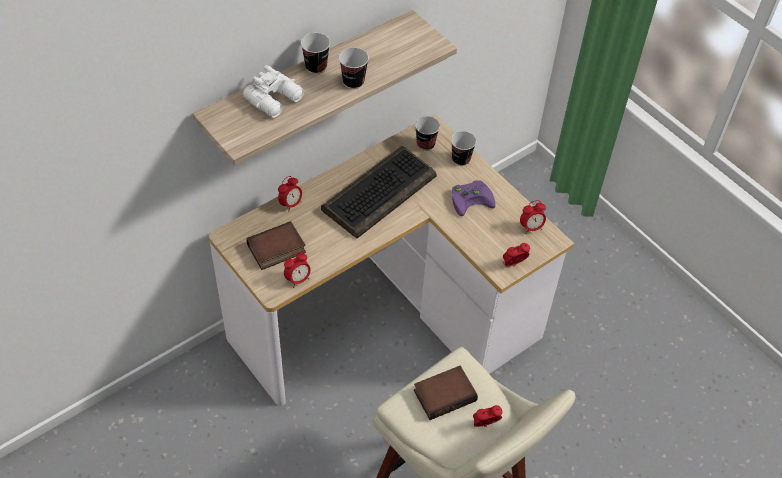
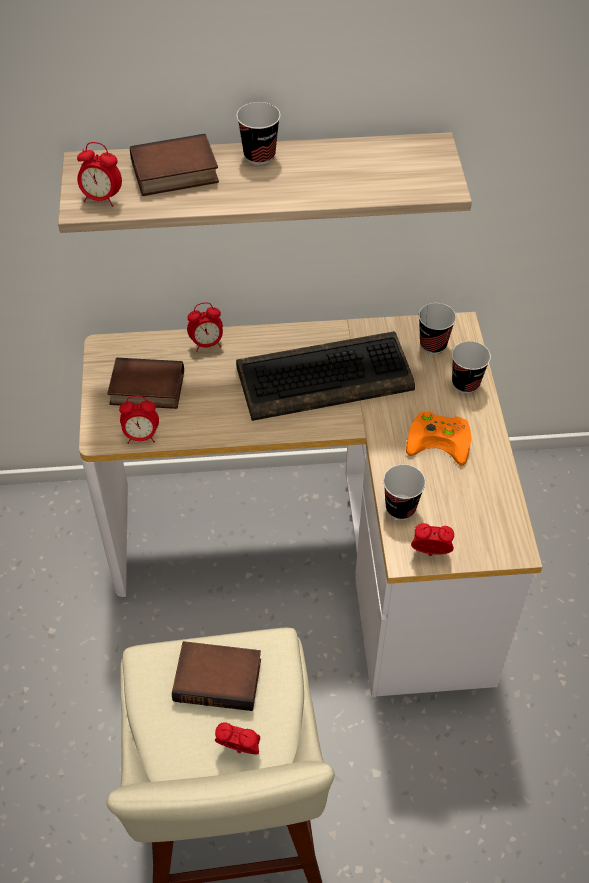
camera: 35 degrees right, 0 degrees up
(275, 99) = (174, 174): white binoculars -> book
(353, 82) = (290, 191): cup -> cup (400, 508)
(472, 198) = (441, 439): purple game controller -> orange game controller
(531, 227) = (494, 516): alarm clock -> alarm clock (102, 198)

